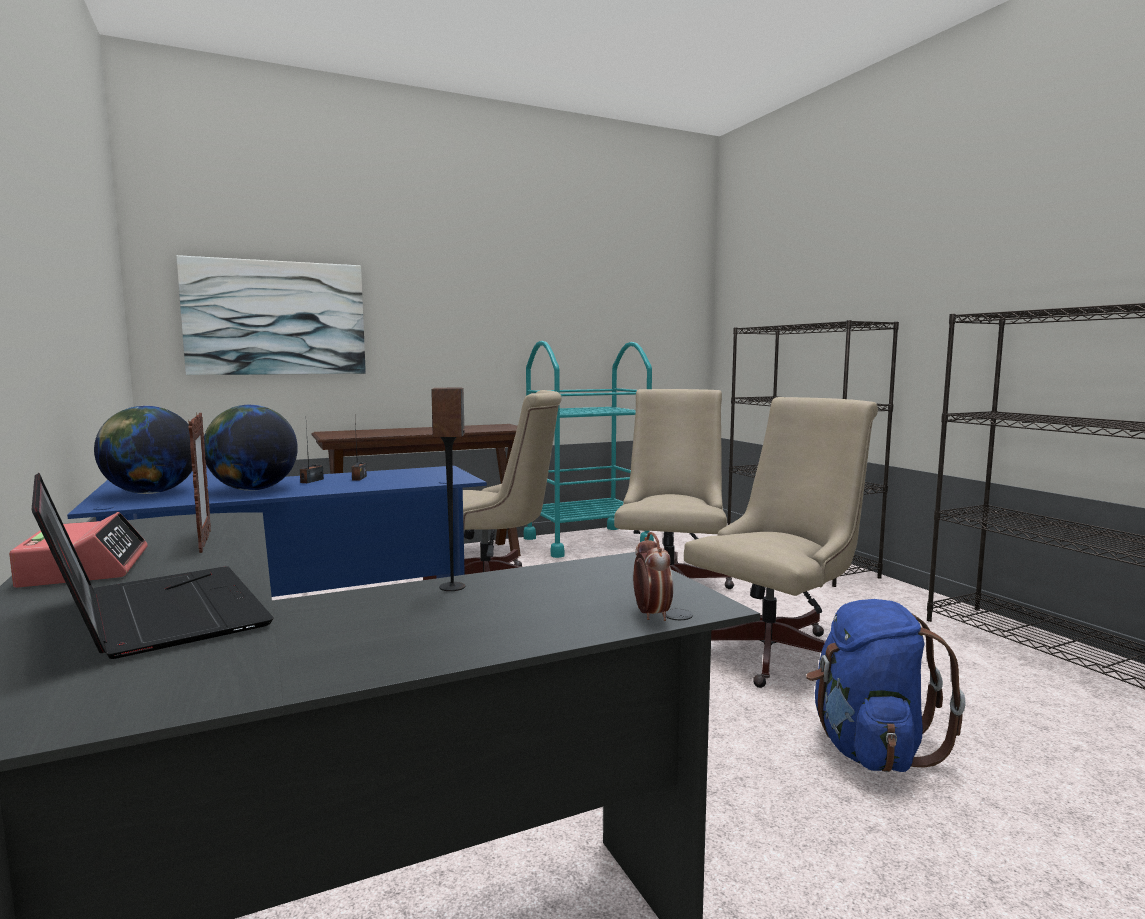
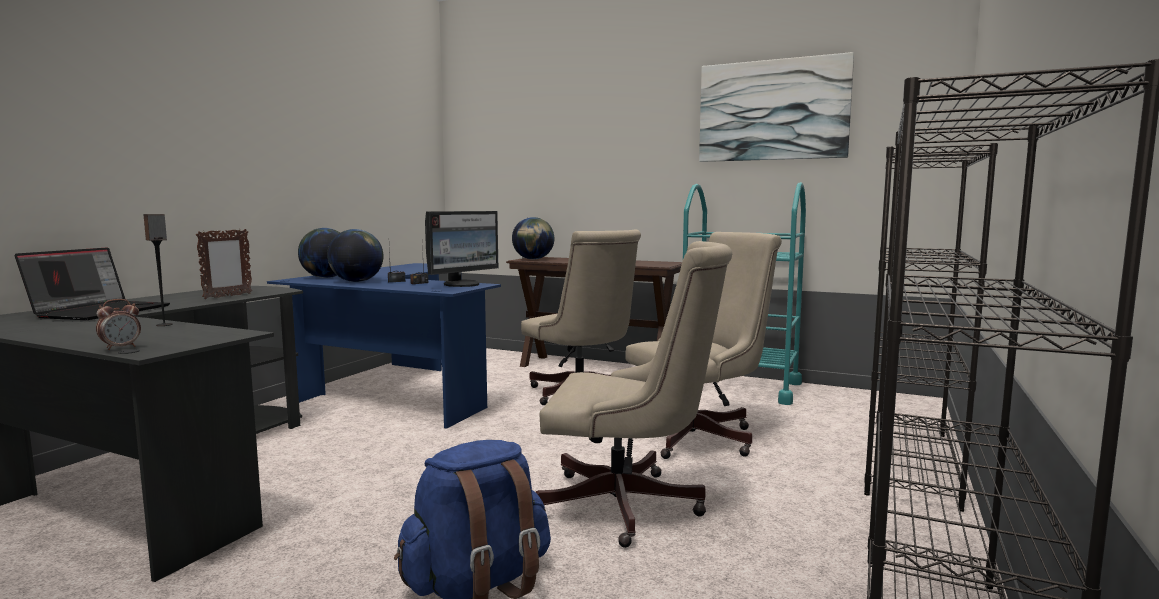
camera: 50 degrees right, 0 degrees up
(86, 568) = (169, 297): alarm clock -> none
(276, 318) = (519, 172): picture -> picture (772, 110)
(343, 434) = (533, 259): none -> globe
(422, 471) = (463, 284): none -> monitor

